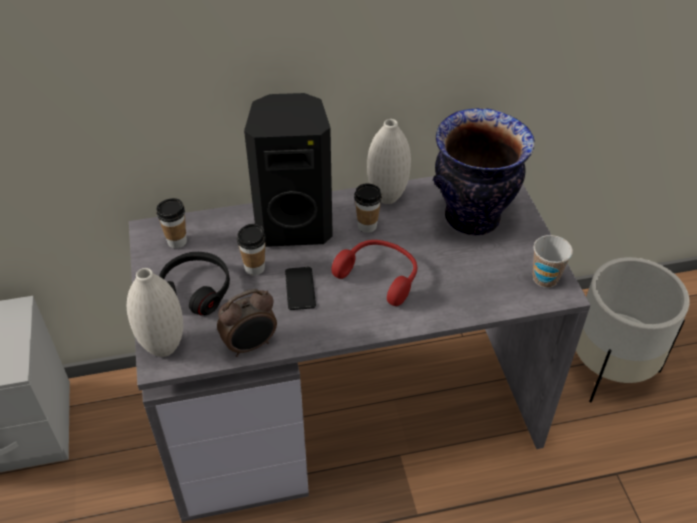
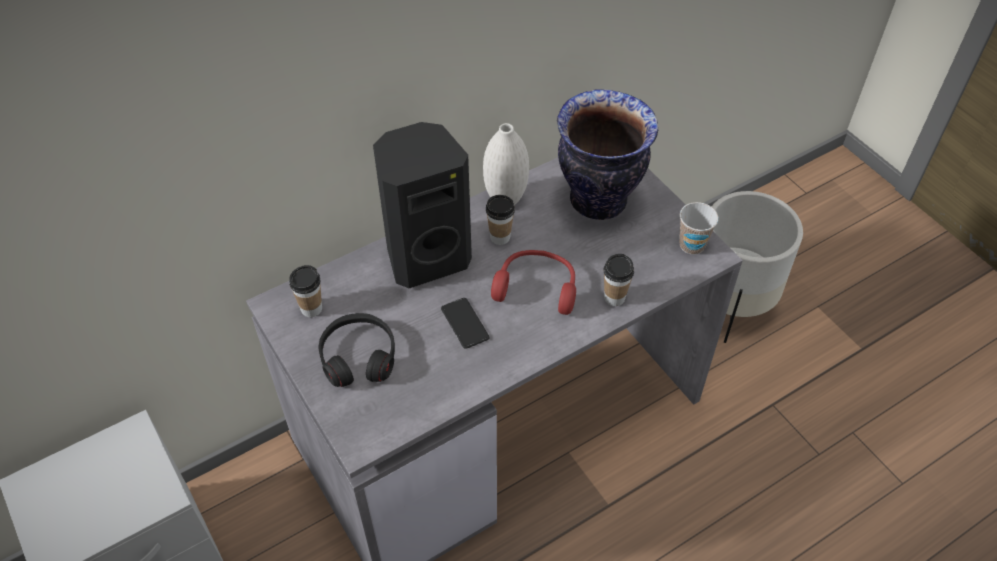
camera: 20 degrees left, 5 degrees up
(164, 347) = (357, 426): white vase -> none
(251, 345) = (444, 397): alarm clock -> none
(254, 268) = (408, 314): cup -> cup (614, 298)

